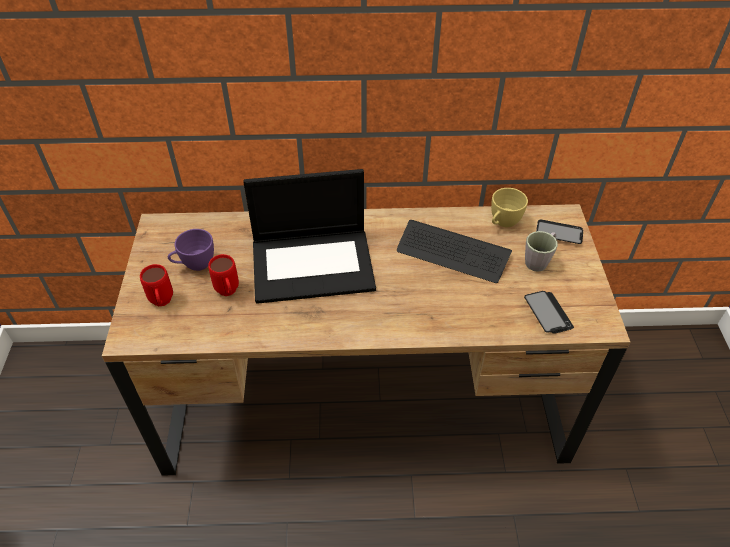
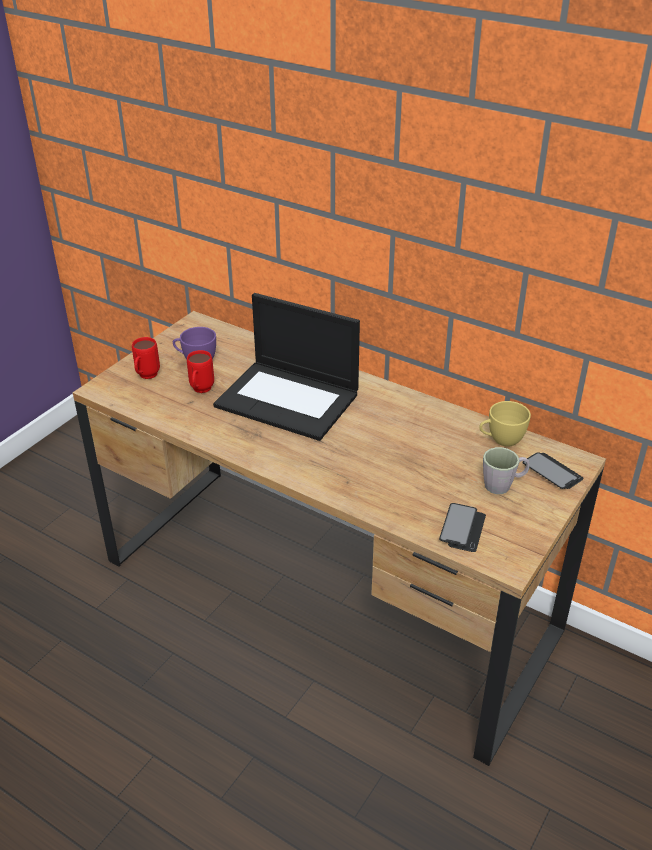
camera: 35 degrees right, 10 degrees down
(452, 252) = (423, 443): keyboard -> none

